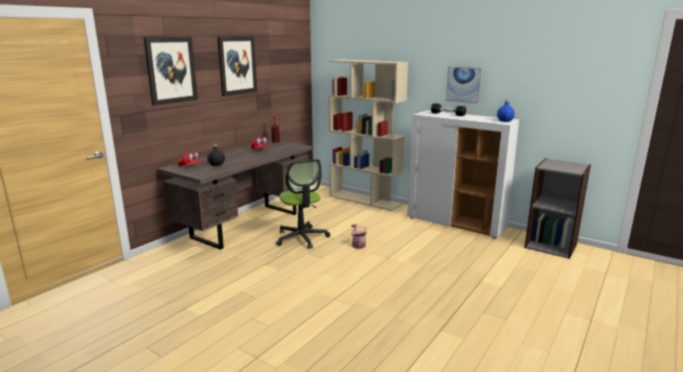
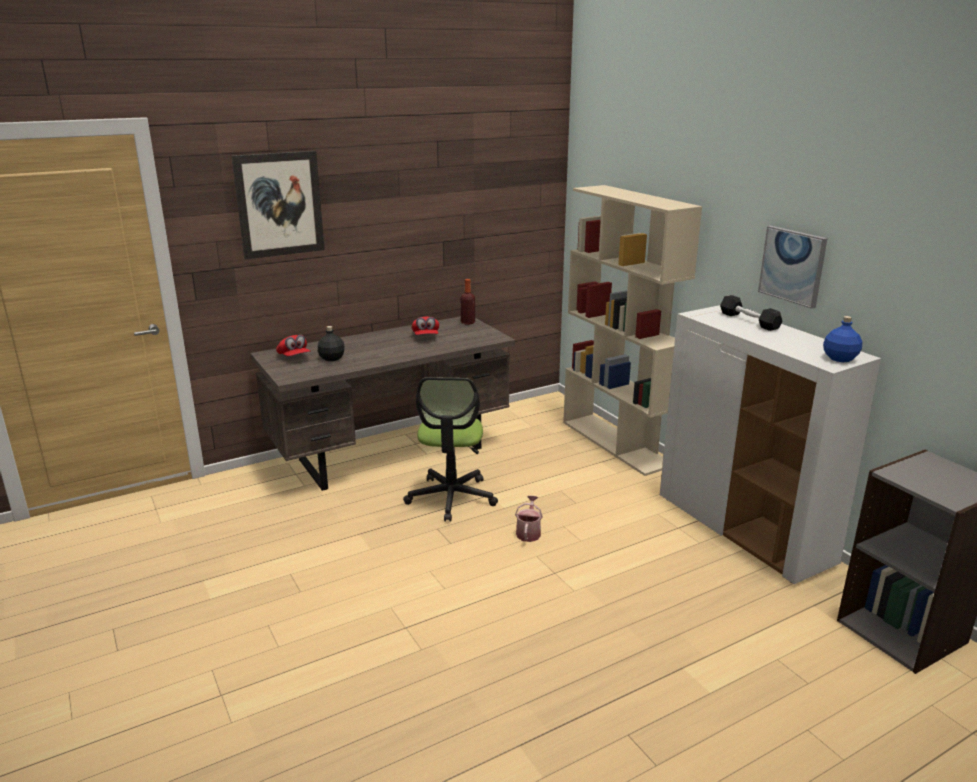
camera: 25 degrees right, 5 degrees up
(237, 65) = (405, 193): picture -> none

